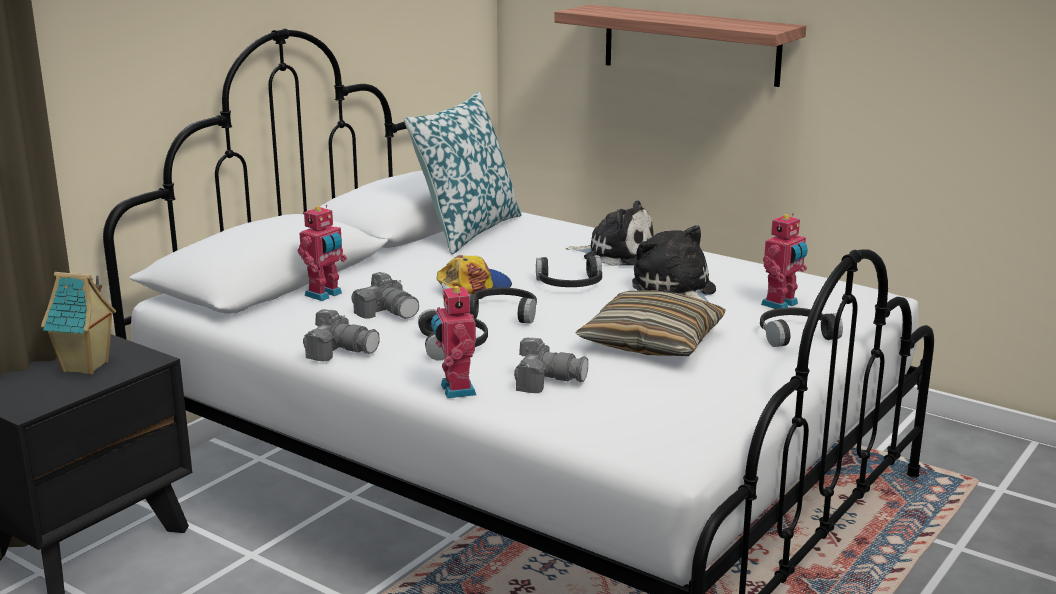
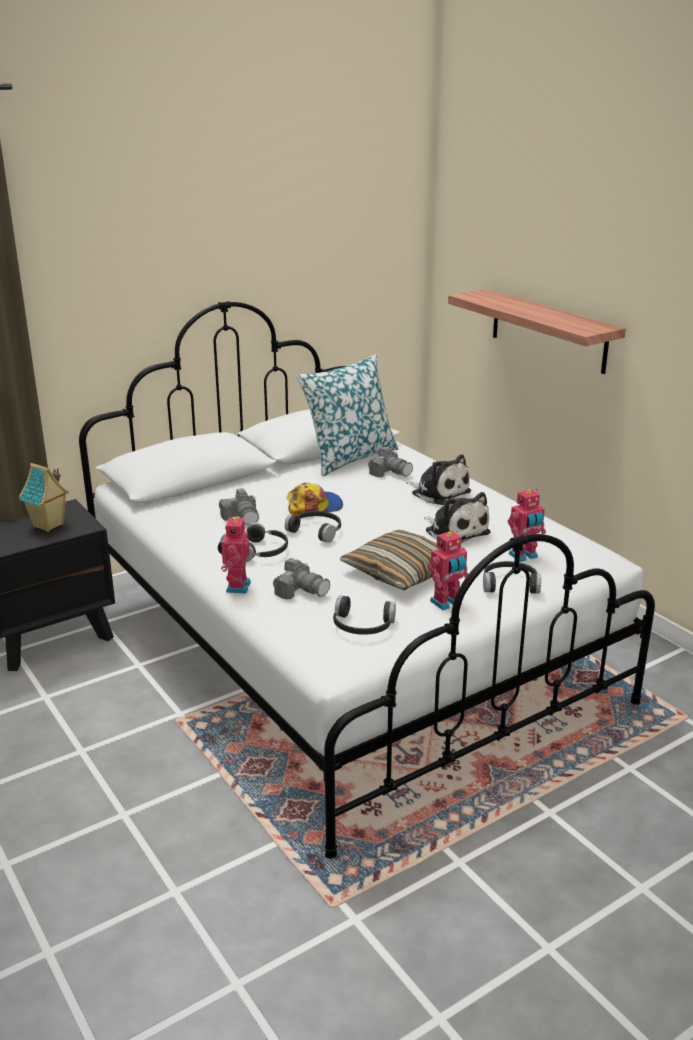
camera: 20 degrees right, 5 degrees up
(325, 295) = (213, 497): toy robot -> toy robot (447, 603)
(341, 351) = (189, 543): camera -> camera (390, 472)
(570, 285) = (383, 514): black headphones -> black headphones (362, 626)
(675, 290) = (455, 531): plush toy -> plush toy turned 150 degrees clockwise

